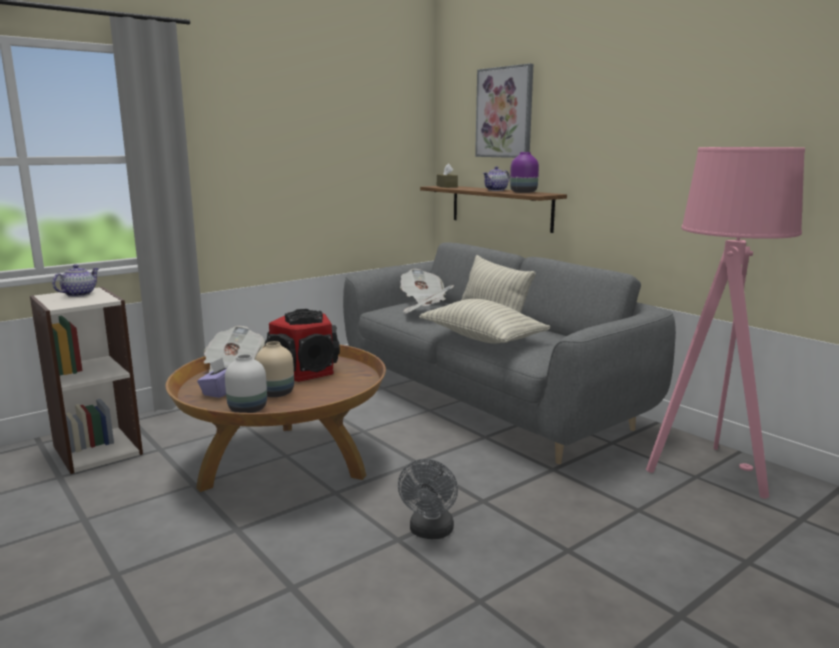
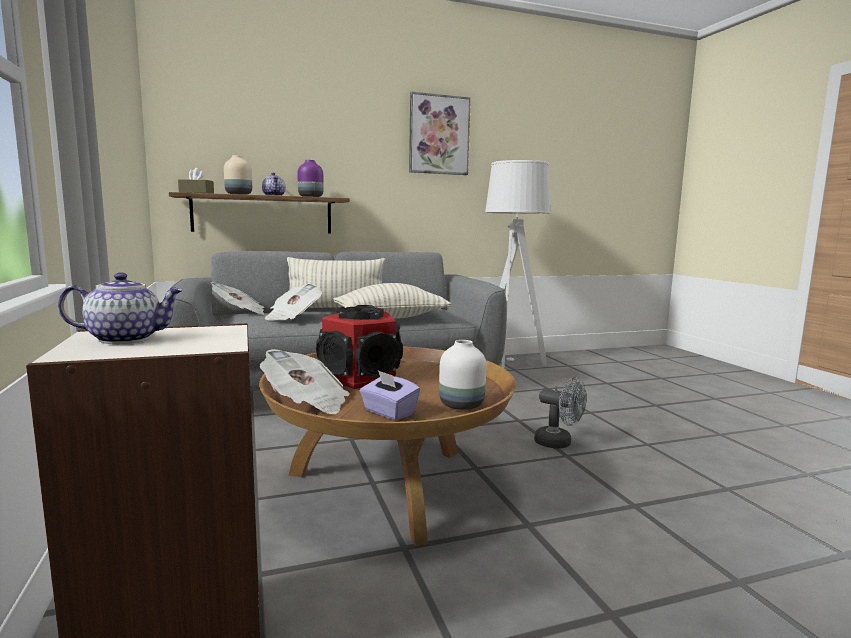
camera: 70 degrees left, 5 degrees down
(78, 294) = (126, 339): teapot -> teapot turned 120 degrees clockwise
(277, 393) = (421, 392): beige vase -> beige vase (239, 194)
(504, 112) = (261, 122): picture -> picture (439, 135)
(709, 471) = (510, 366): pink floor lamp -> grey floor lamp

